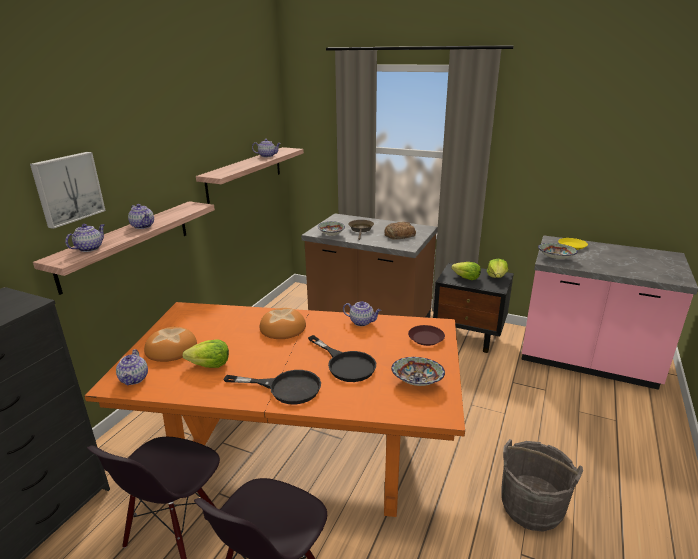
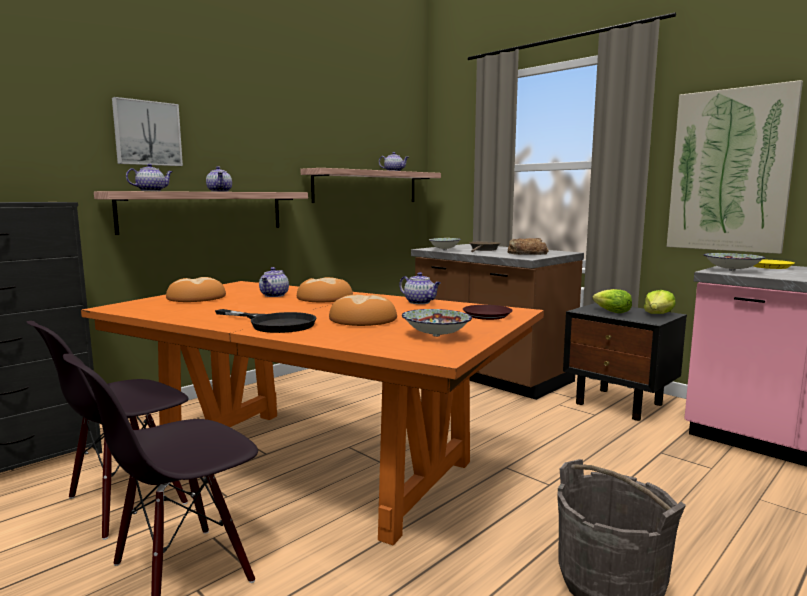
camera: 20 degrees right, 15 degrees down
(134, 379) = (137, 307): teapot -> teapot (274, 295)
(210, 365) = (218, 307): lettuce -> none
(346, 364) = (363, 319): black frying pan -> bread
(544, 171) = (729, 171): none -> picture

